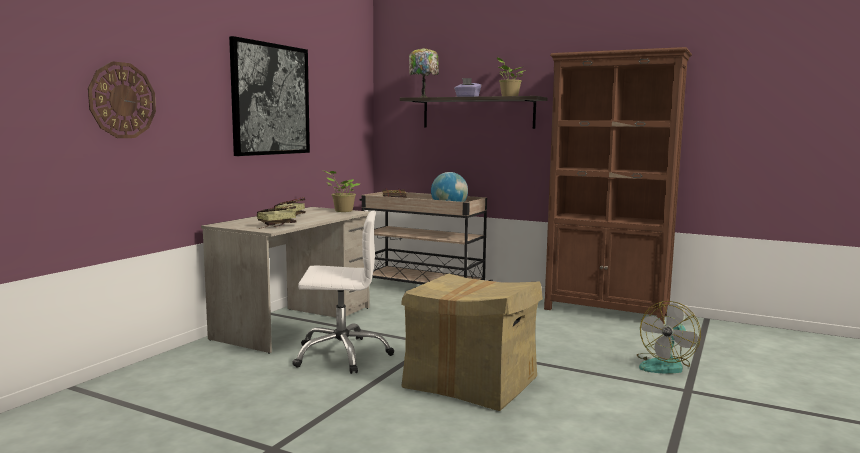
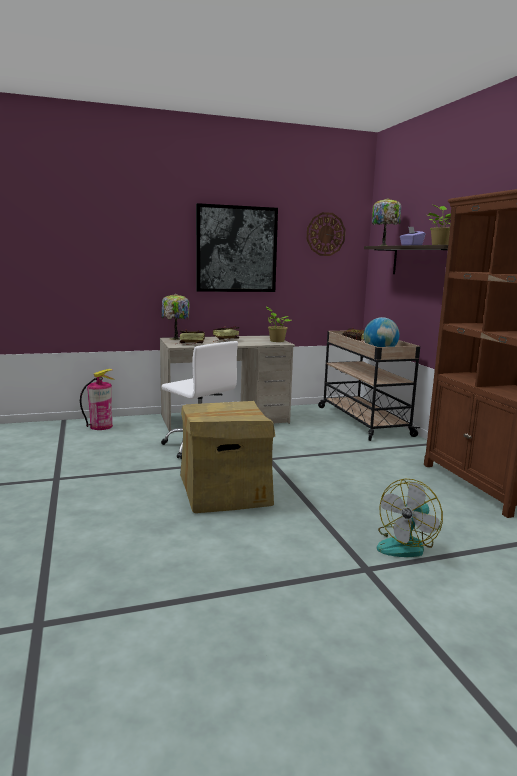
camera: 45 degrees right, 5 degrees up
(122, 100) = (103, 252): wall clock -> wall clock (325, 234)
(159, 376) = (101, 426): none -> fire extinguisher
(229, 224) = (175, 339): none -> table lamp
(665, 365) = (406, 544): fan -> fan turned 45 degrees counterclockwise

